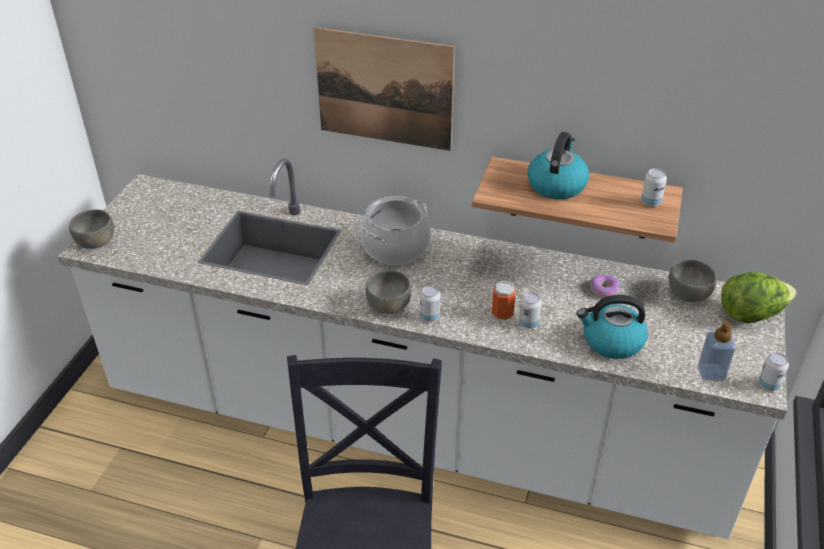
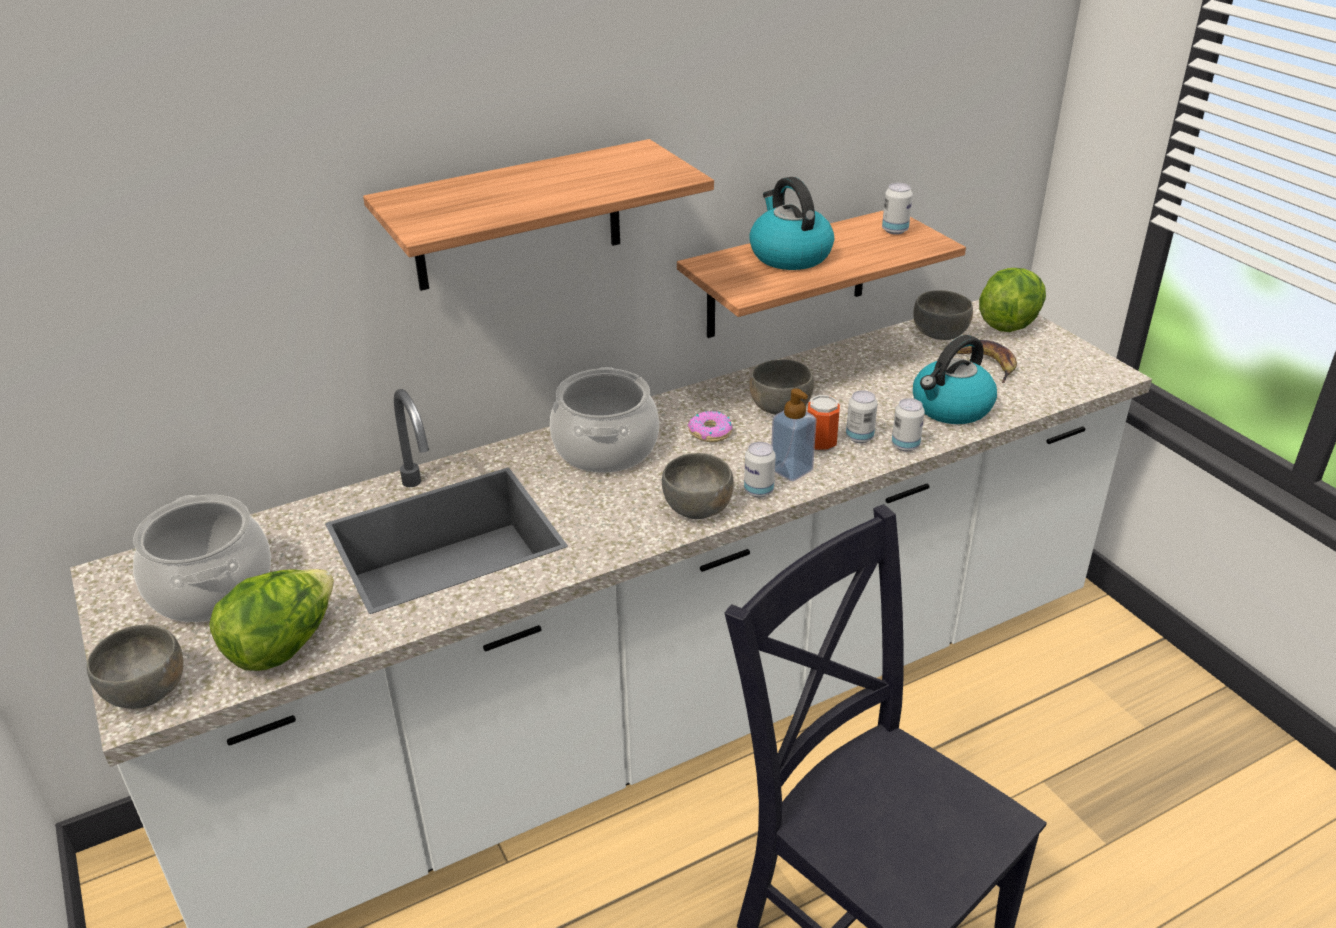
camera: 45 degrees left, 5 degrees down
(154, 255) = (283, 646): none -> lettuce
(165, 213) = (210, 588): none -> cooking pot
(384, 89) = (518, 216): picture -> shelf
(515, 279) = (779, 407): none -> grey bowl
(604, 289) = (870, 369): donut -> donut (710, 432)
(684, 330) = (987, 364): none -> banana
(711, 372) = (1060, 384): soap dispenser -> soap dispenser (791, 470)
(768, 385) = (1110, 367): can -> can (905, 445)

